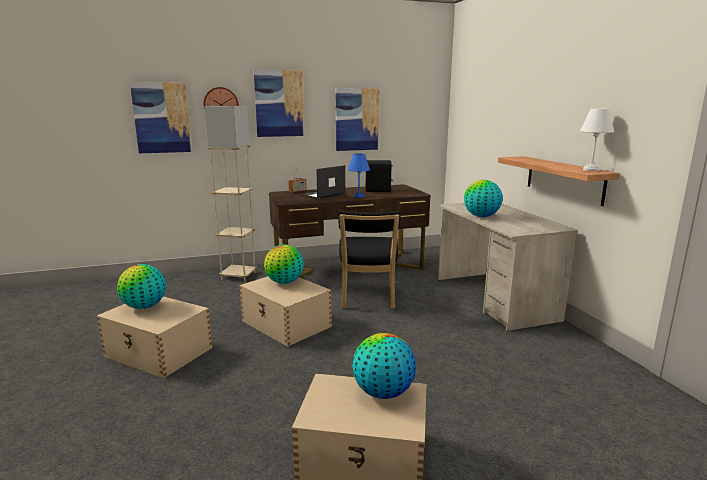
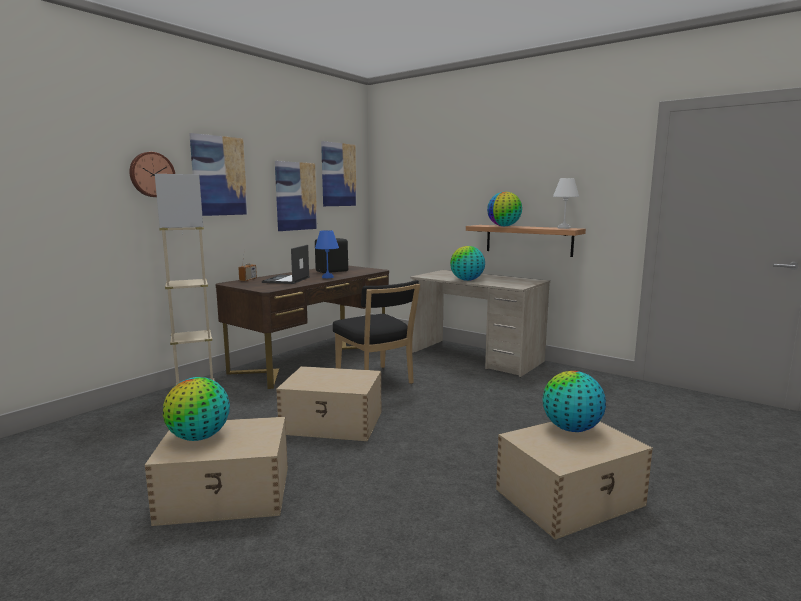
camera: 35 degrees left, 5 degrees down
(162, 118) = (72, 190): picture -> picture (338, 175)
(285, 282) = (323, 375): globe -> globe (504, 226)

